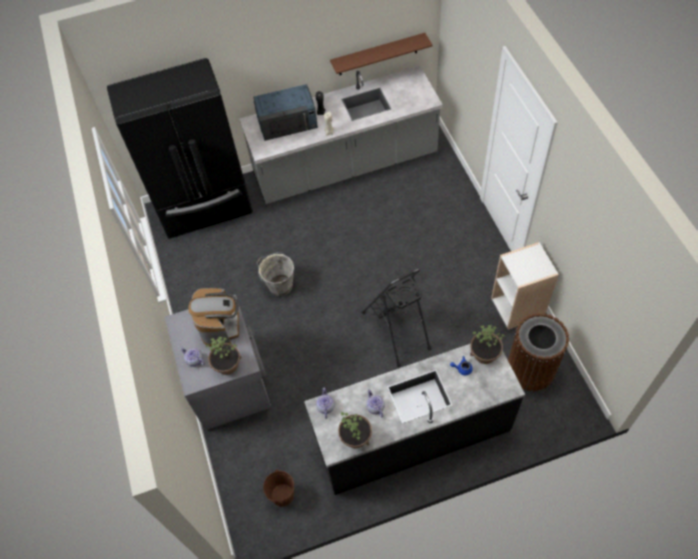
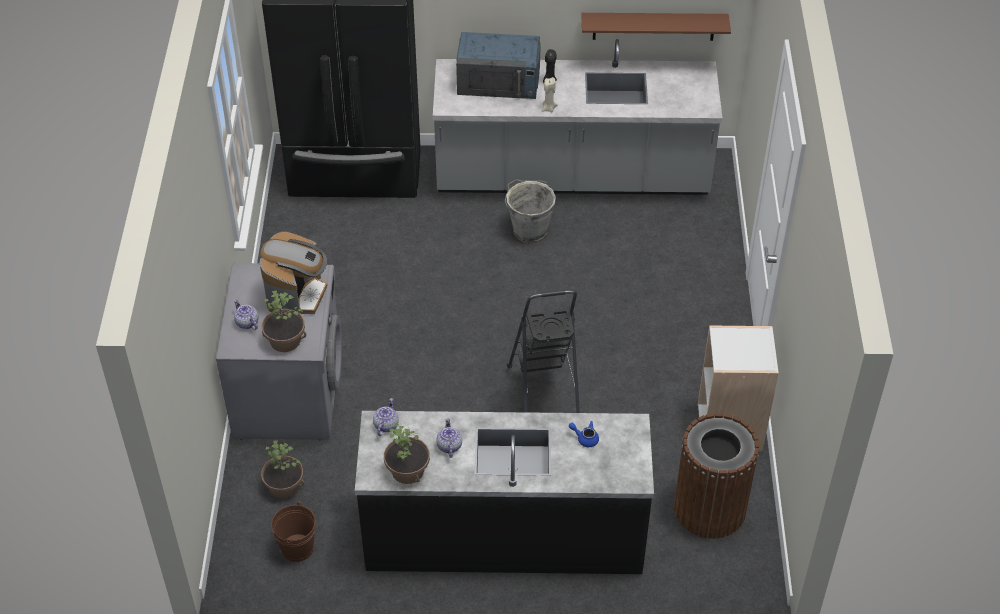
camera: 15 degrees right, 10 degrees down
(279, 285) = (411, 298): grey bucket -> grey bucket (529, 230)
(484, 354) = (624, 431): potted plant -> potted plant (284, 486)

